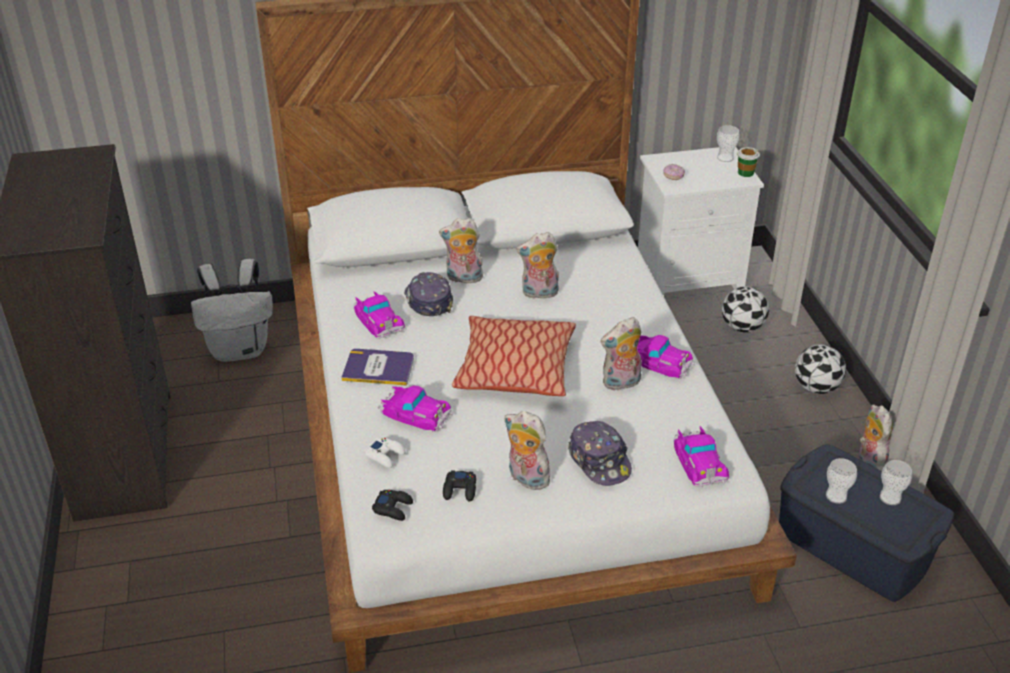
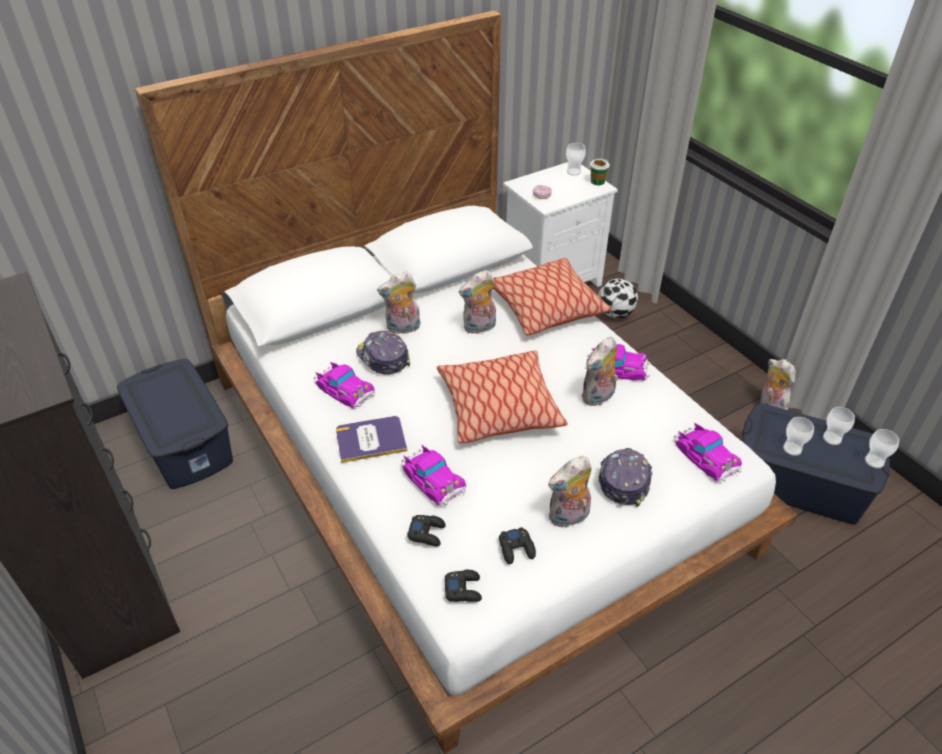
camera: 20 degrees left, 5 degrees up
(240, 350) = (185, 441): white backpack -> blue storage box
(385, 455) = (427, 533): white game controller -> black game controller
(415, 413) = (432, 478): toy car -> toy car turned 45 degrees clockwise
(525, 478) = (568, 517): plush toy -> plush toy turned 45 degrees counterclockwise
(599, 461) = (624, 480): cap -> cap turned 120 degrees counterclockwise
(620, 289) = (546, 307): none -> pillow
(815, 388) = (697, 352): football -> none
(924, 531) = (874, 461): none -> cup

